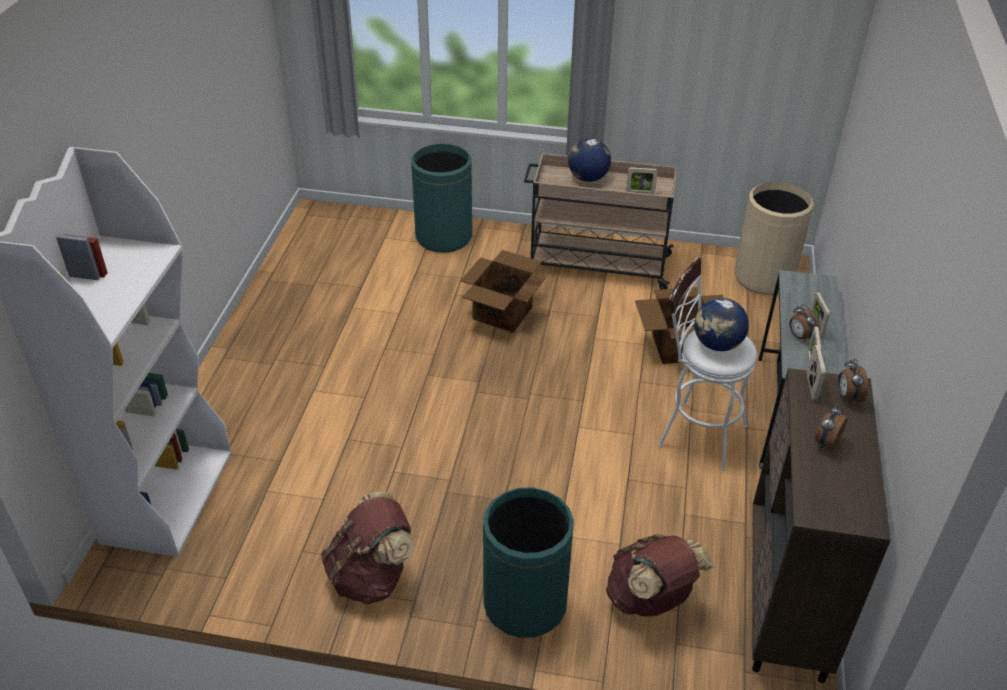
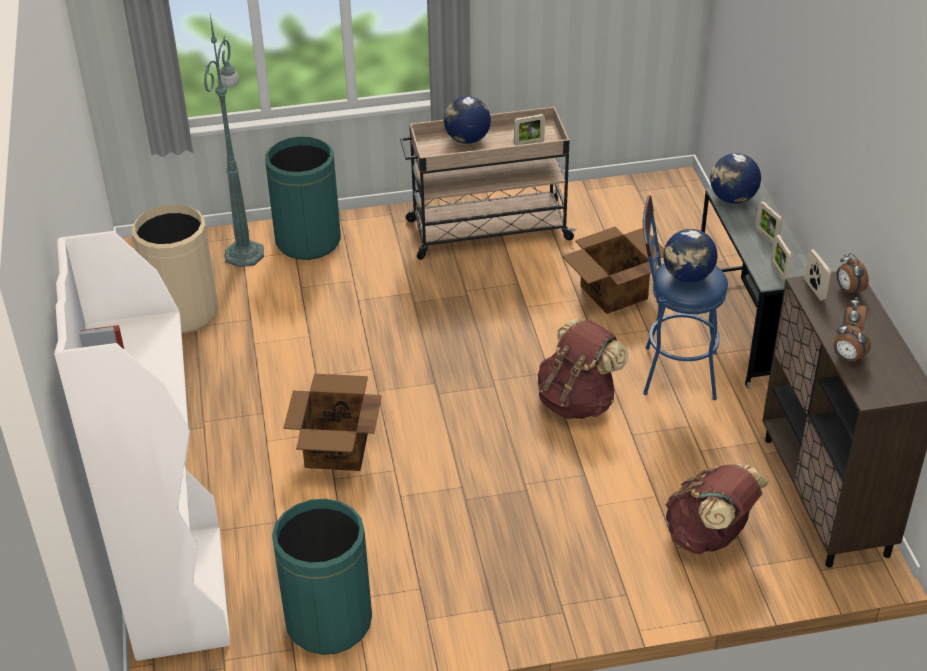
camera: 20 degrees left, 0 degrees up
(371, 576) = (438, 600): brown backpack -> brown backpack (577, 401)
(389, 234) = (245, 253): none -> green floor lamp
(501, 313) = (418, 307): cardboard box -> cardboard box (336, 450)
(524, 604) = (598, 577): green trash can -> green trash can (328, 621)
(695, 433) = (671, 372): white stool -> blue stool
(764, 277) = (660, 200): beige trash can -> beige trash can (184, 312)
(799, 337) = (757, 249): alarm clock -> alarm clock (847, 358)
(800, 285) = (732, 199): none -> globe

